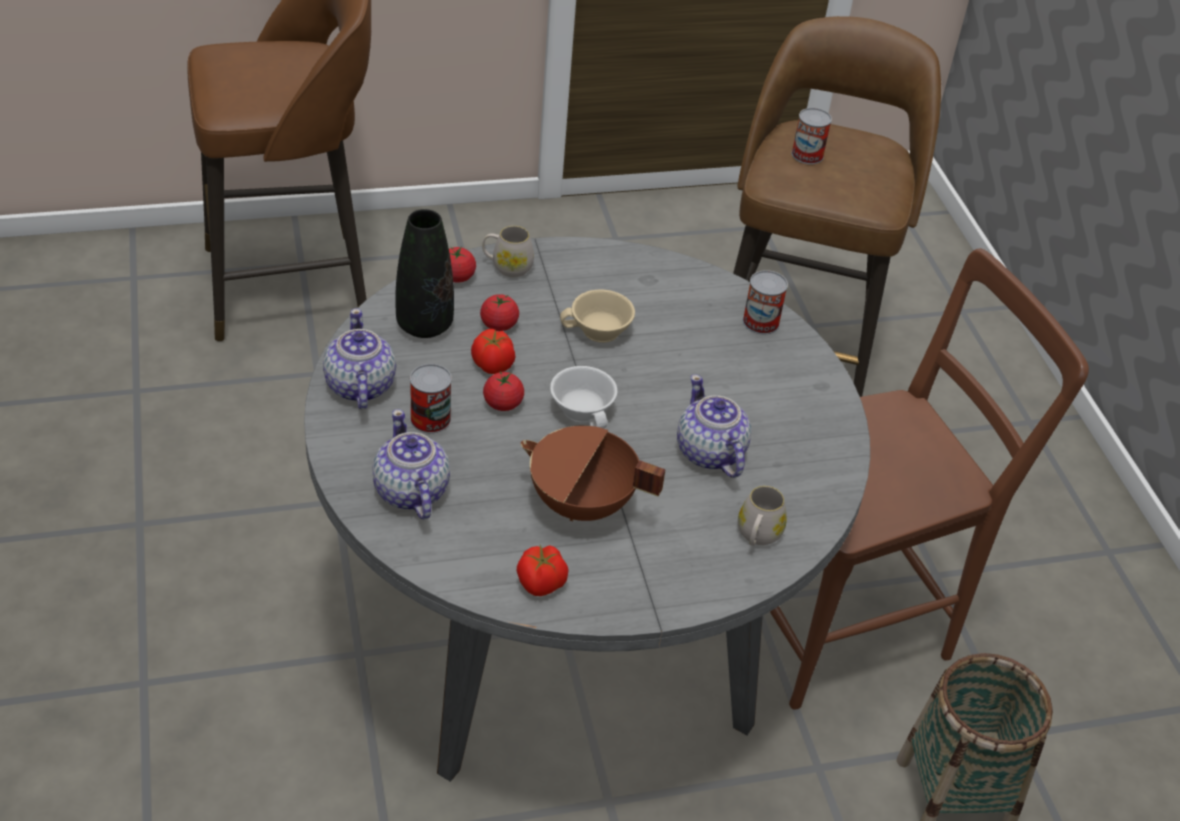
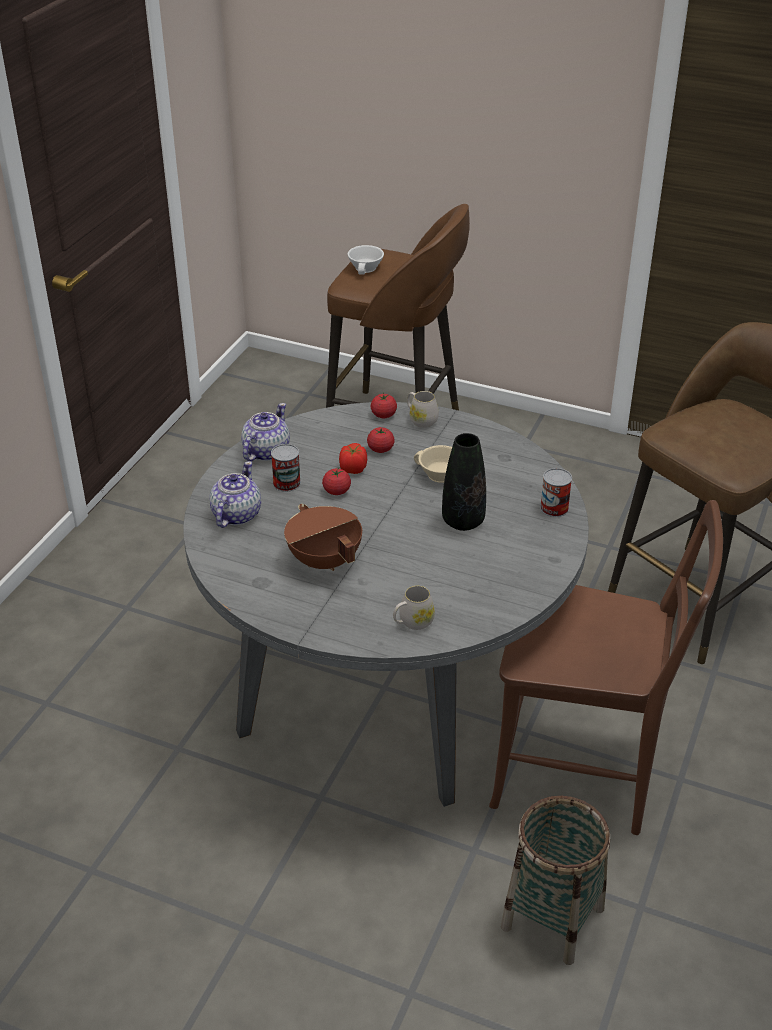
camera: 40 degrees right, 5 degrees down
(424, 325) = (336, 434): black vase -> black vase (463, 521)
(541, 583) = (256, 590): tomato -> none
(585, 410) = (382, 513): white cup -> white cup (367, 268)
(709, 453) = (434, 566): teapot -> none
(807, 155) = (710, 422): can -> none

